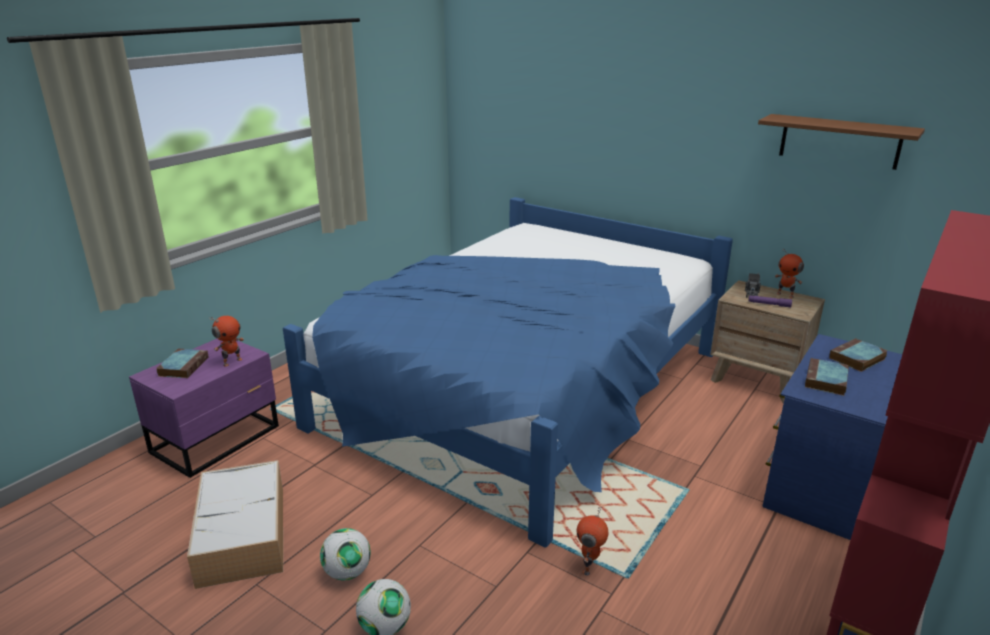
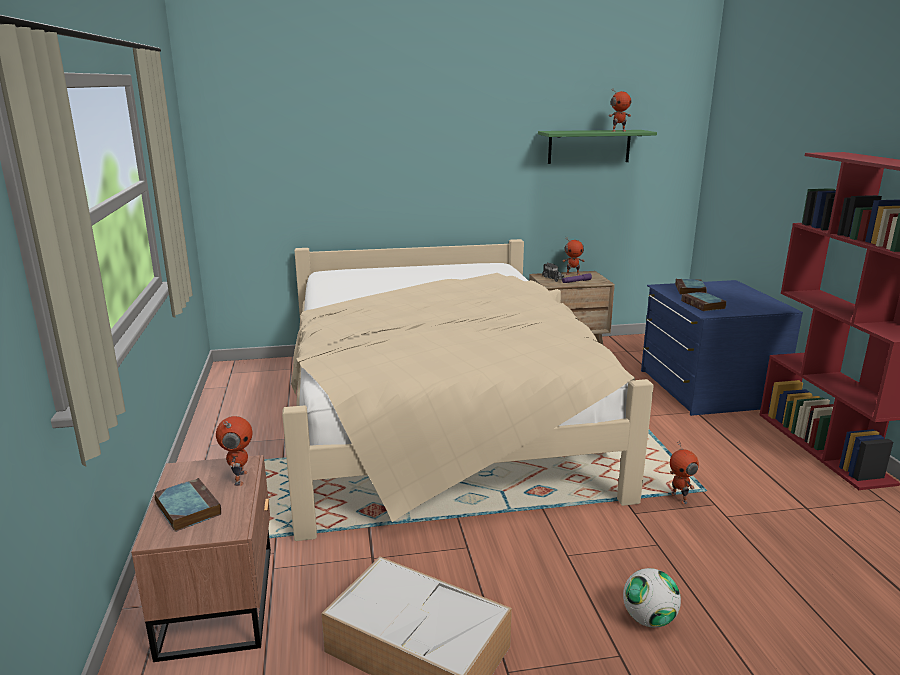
camera: 45 degrees left, 5 degrees down
(218, 439) = (222, 598): purple nightstand -> brown nightstand
(347, 572) = (557, 608): football -> none
(525, 389) = (439, 416): blue bed -> beige bed
(839, 141) = (589, 146): brown shelf -> green shelf
(868, 127) = (618, 131): none -> toy robot

